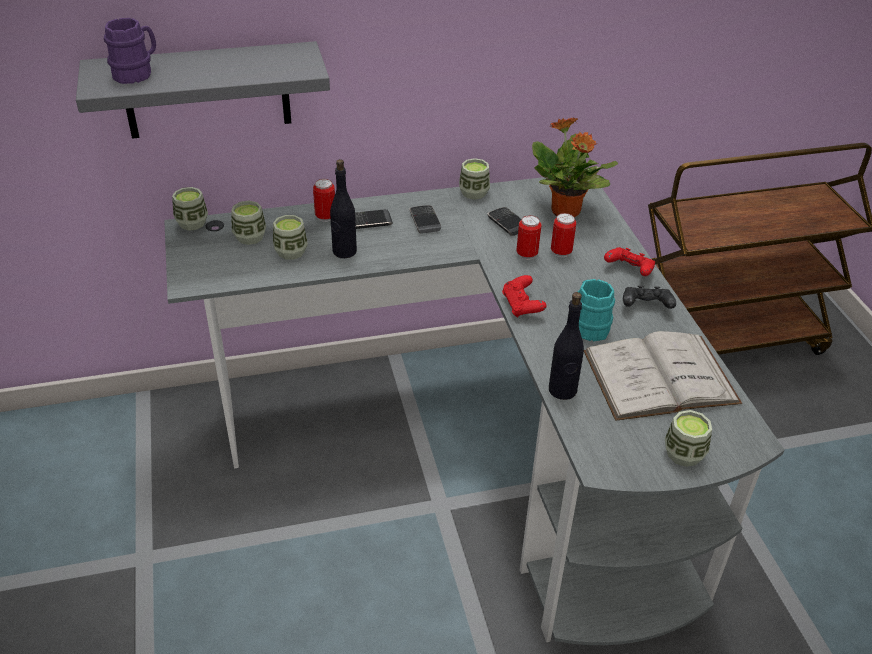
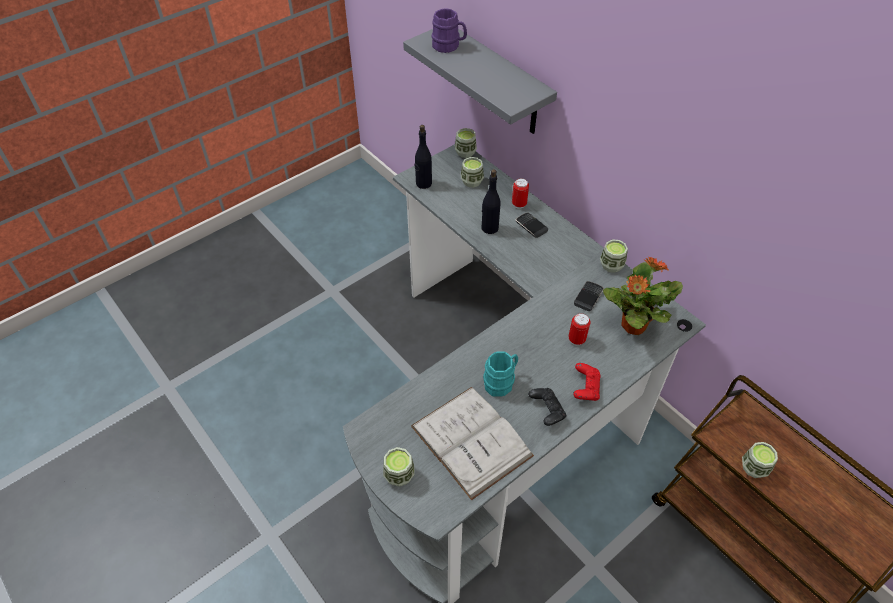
camera: 65 degrees right, 10 degrees up
(291, 252) = (471, 205): cup -> cup (754, 467)
(425, 221) = (554, 253): phone -> none
(522, 306) = (497, 338): red game controller -> none
(527, 254) = (558, 321): can -> none
(562, 390) = (423, 388): black bottle -> black bottle (423, 183)

